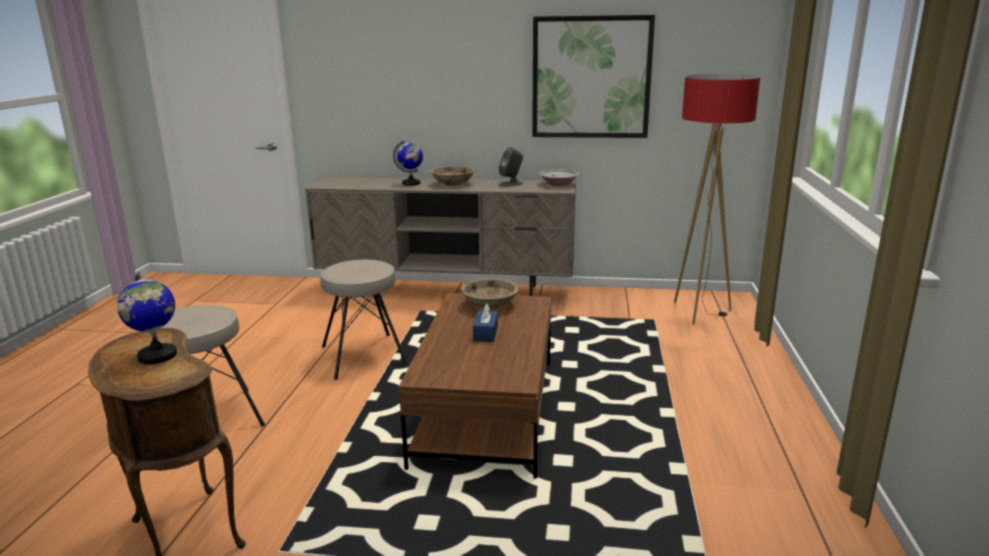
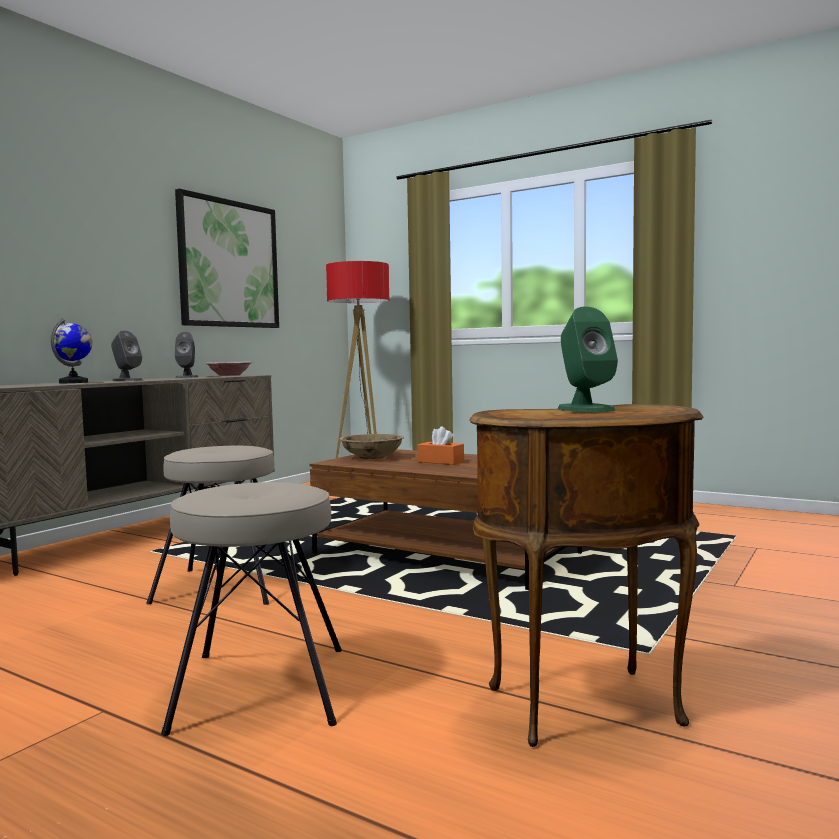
camera: 65 degrees left, 15 degrees down
(157, 356) = (585, 409): globe -> green speaker
(453, 184) = (127, 380): beige bowl -> grey speaker
(485, 333) = (440, 462): blue tissue box -> orange tissue box

